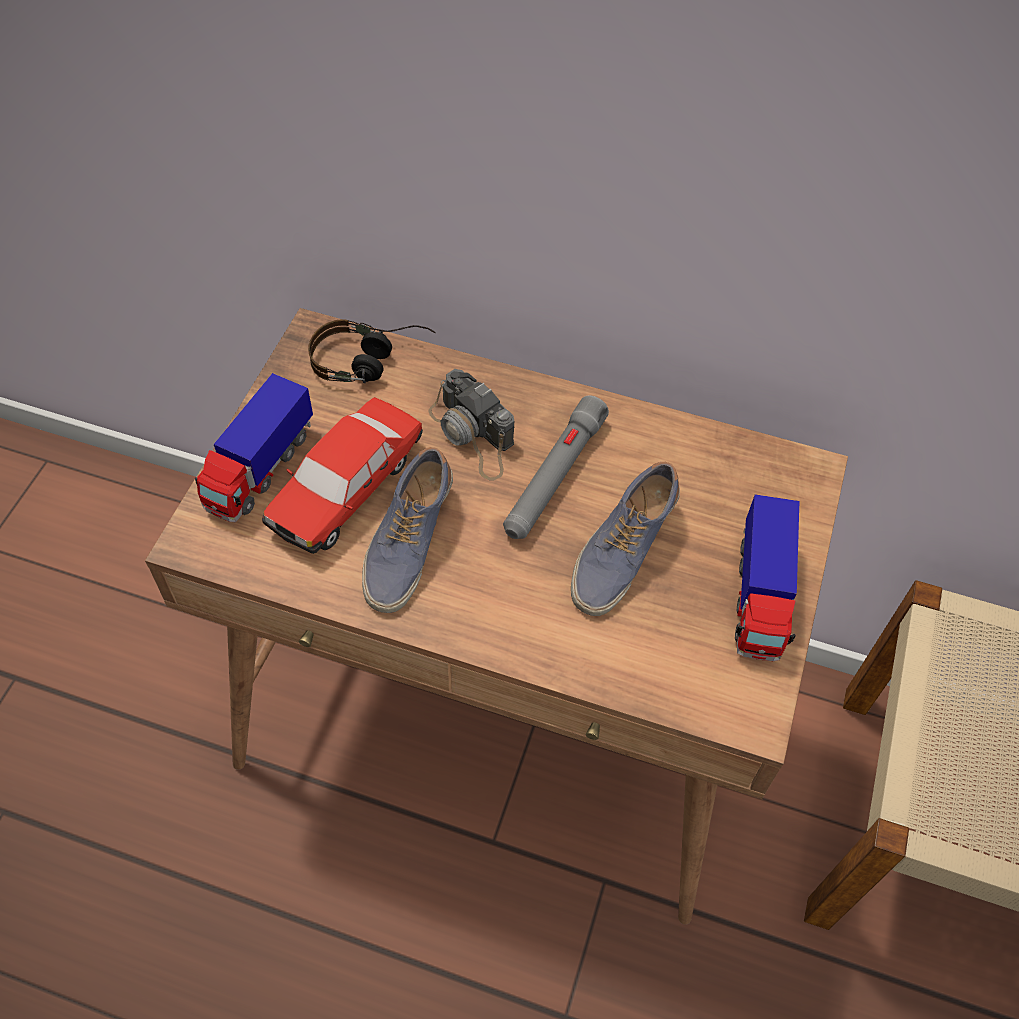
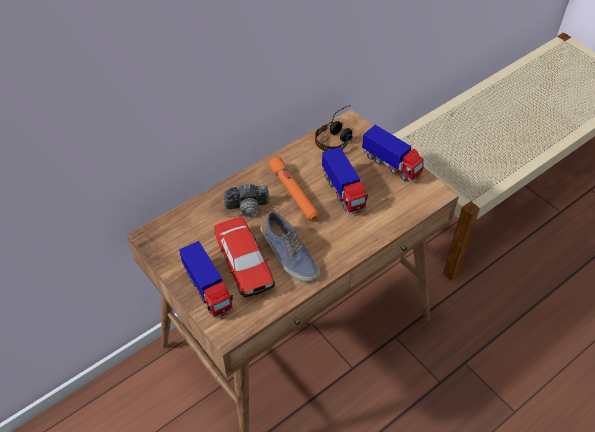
camera: 55 degrees left, 5 degrees down
(372, 362) = (183, 223): headphones -> headphones (338, 136)
(554, 476) = (293, 193): grey flashlight -> orange flashlight
(621, 550) = (343, 192): shoe -> toy truck

